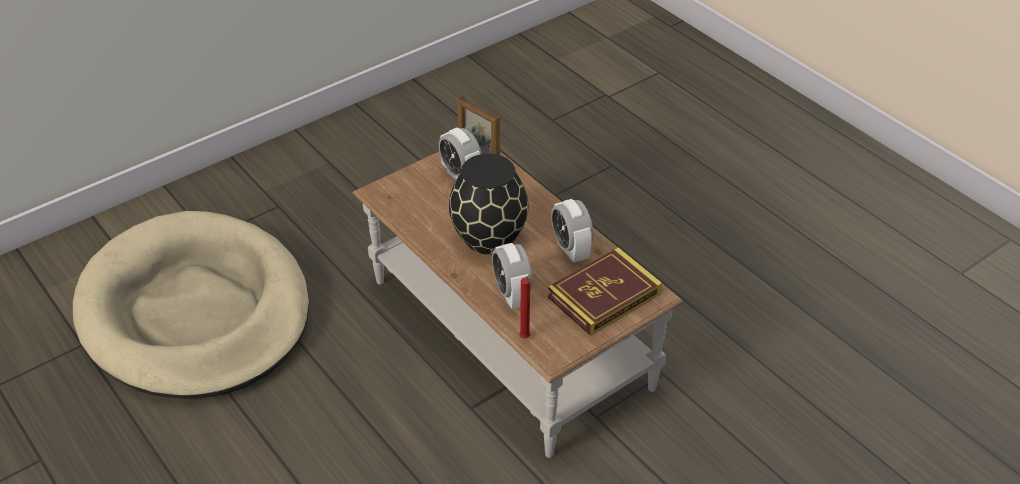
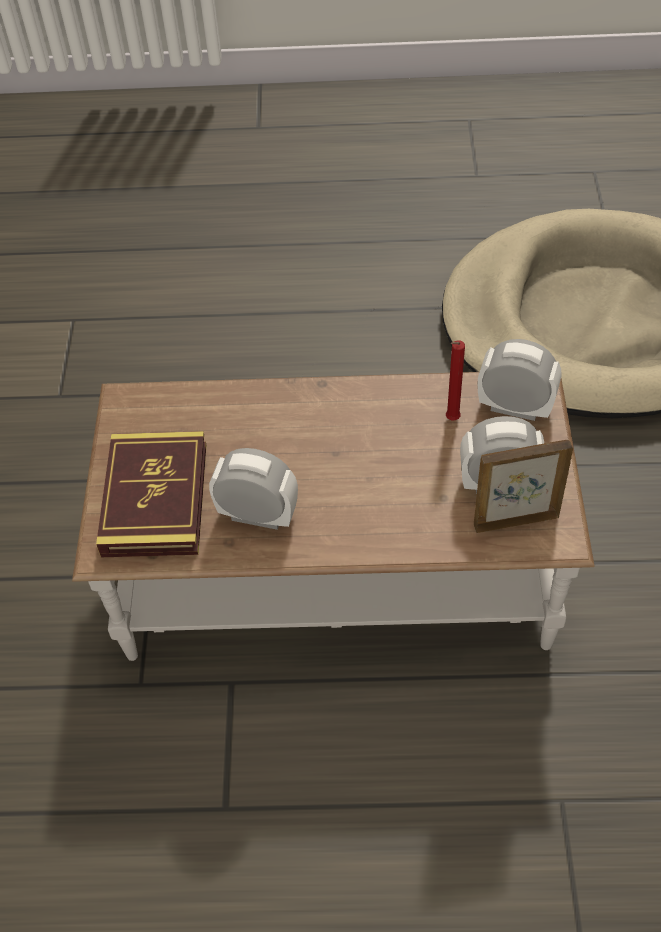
camera: 130 degrees right, 10 degrees up
(488, 239) = (352, 446): black vase -> none
(512, 295) = (241, 416): alarm clock -> alarm clock (515, 407)
(526, 337) = (170, 393): red candle -> red candle (451, 420)

